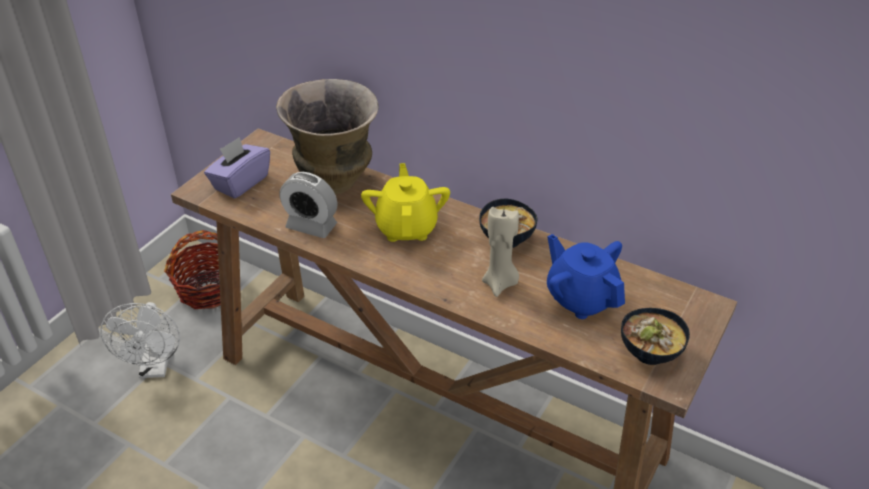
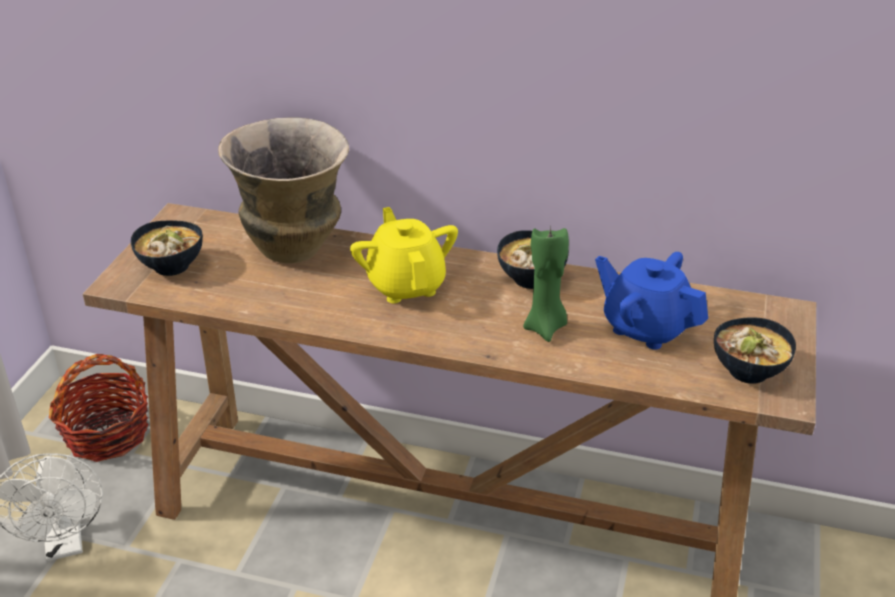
camera: 15 degrees left, 5 degrees down
(240, 182) = (172, 267): purple tissue box -> bowl
(311, 226) = (286, 302): alarm clock -> none
(500, 283) = (545, 327): beige candle -> green candle

